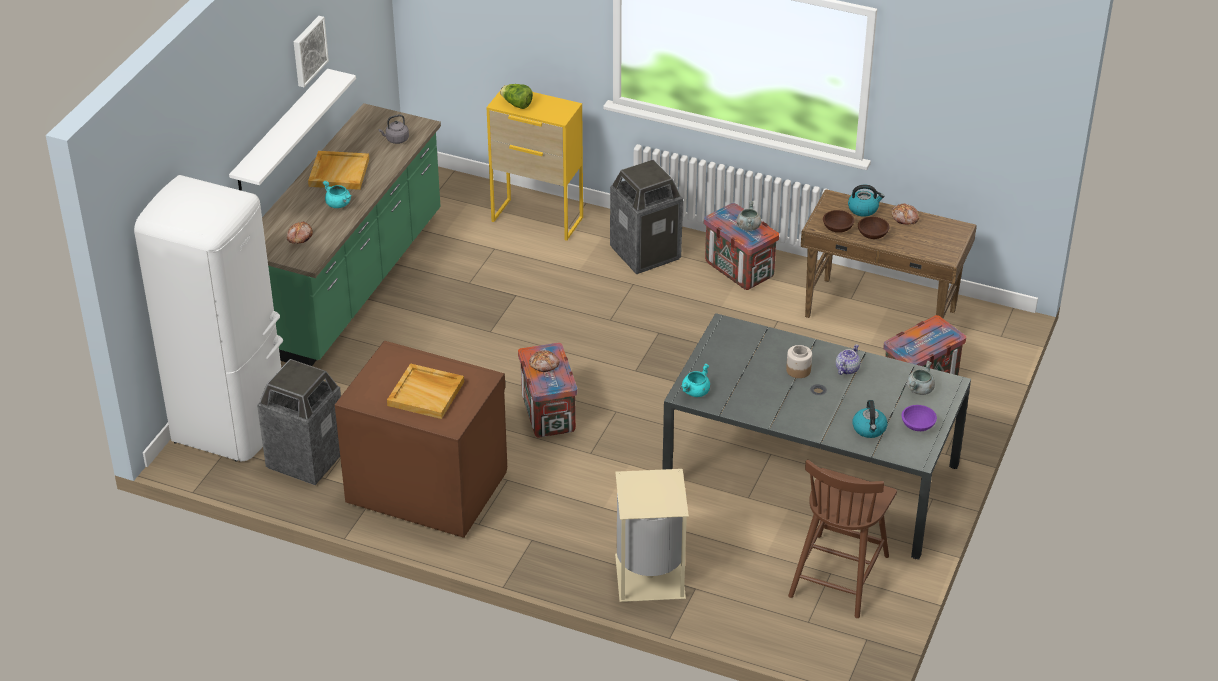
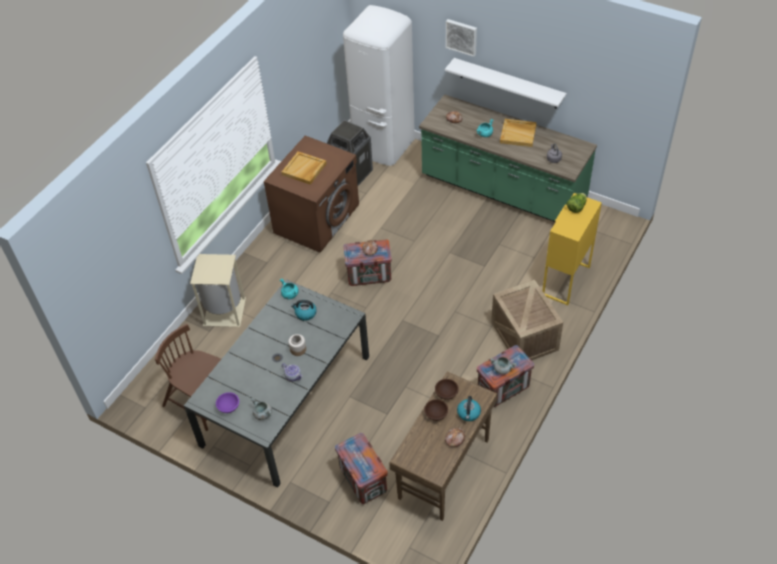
camera: 100 degrees right, 10 degrees up
(308, 50) = (549, 66): picture -> picture (461, 36)
(645, 253) = (525, 336): trash can -> crate
(869, 429) = (232, 379): kettle -> kettle (305, 313)

